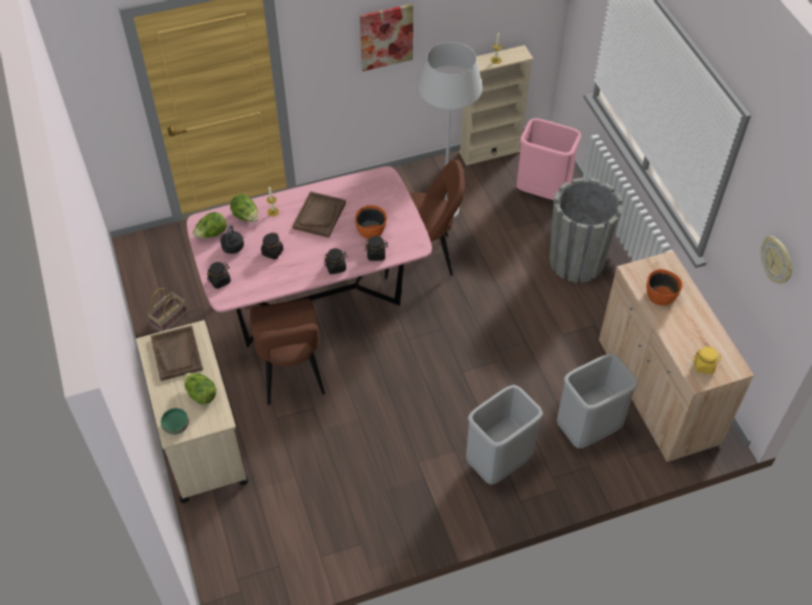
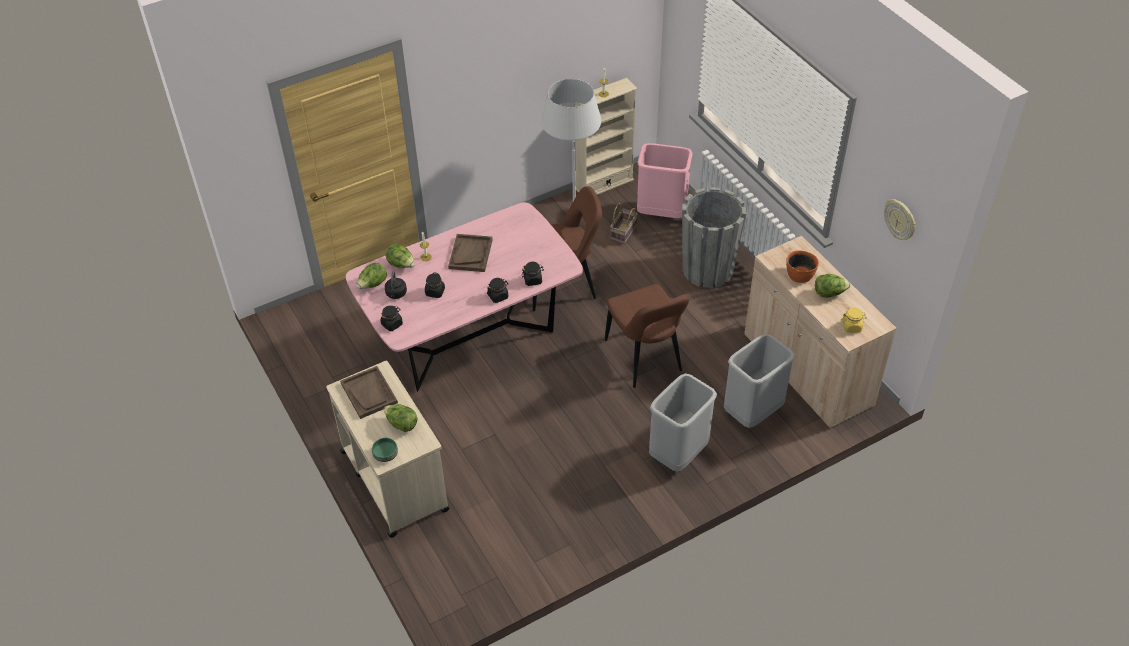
camera: 10 degrees left, 5 degrees down
(169, 319) = (334, 378): basket -> basket (623, 233)
(291, 373) = (465, 408): brown chair -> brown chair (645, 358)
(371, 230) = (522, 259): orange bowl -> none
(386, 36) = (504, 83): picture -> none
(688, 322) = (829, 293): none -> lettuce

